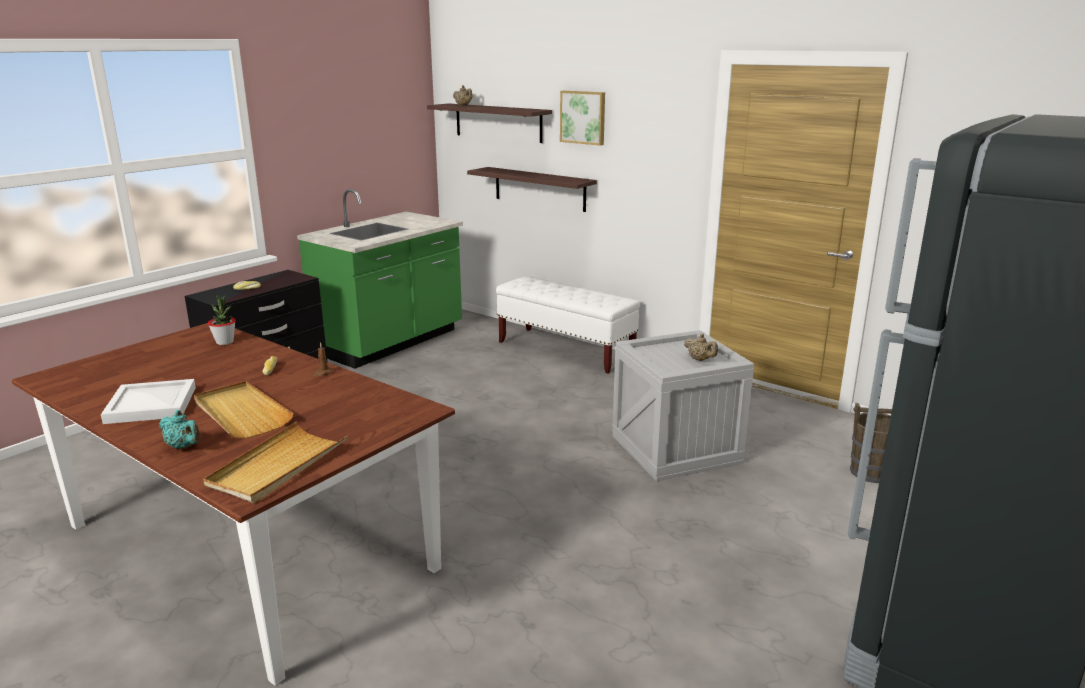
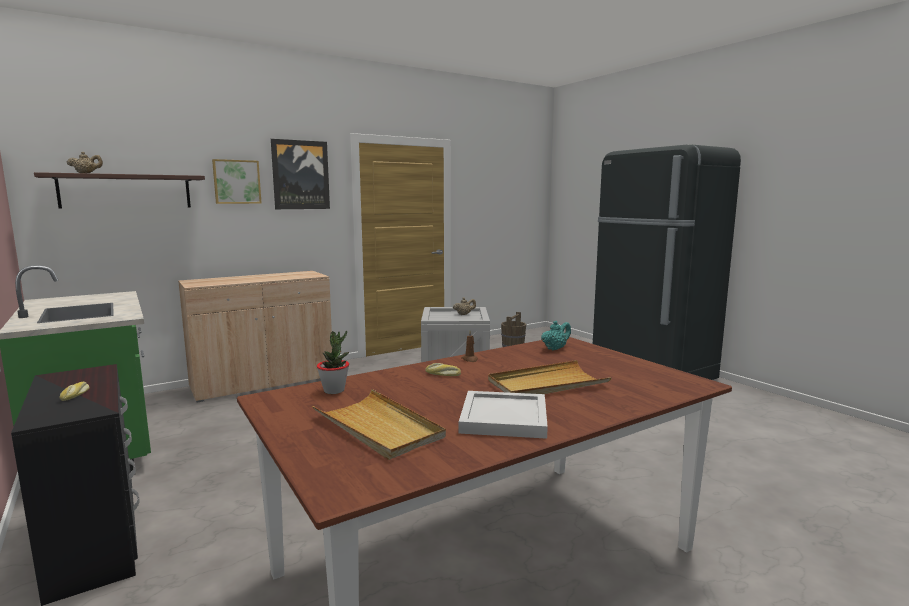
camera: 70 degrees left, 10 degrees down
(184, 447) = (614, 402): turquoise teapot -> turquoise teapot (555, 348)
(278, 466) = (653, 375): beige tray -> beige tray (378, 427)
(539, 189) = (190, 250): shelf -> none
(565, 350) = (263, 382): white bench -> beige cabinet
(650, 111) = (300, 175): none -> picture

